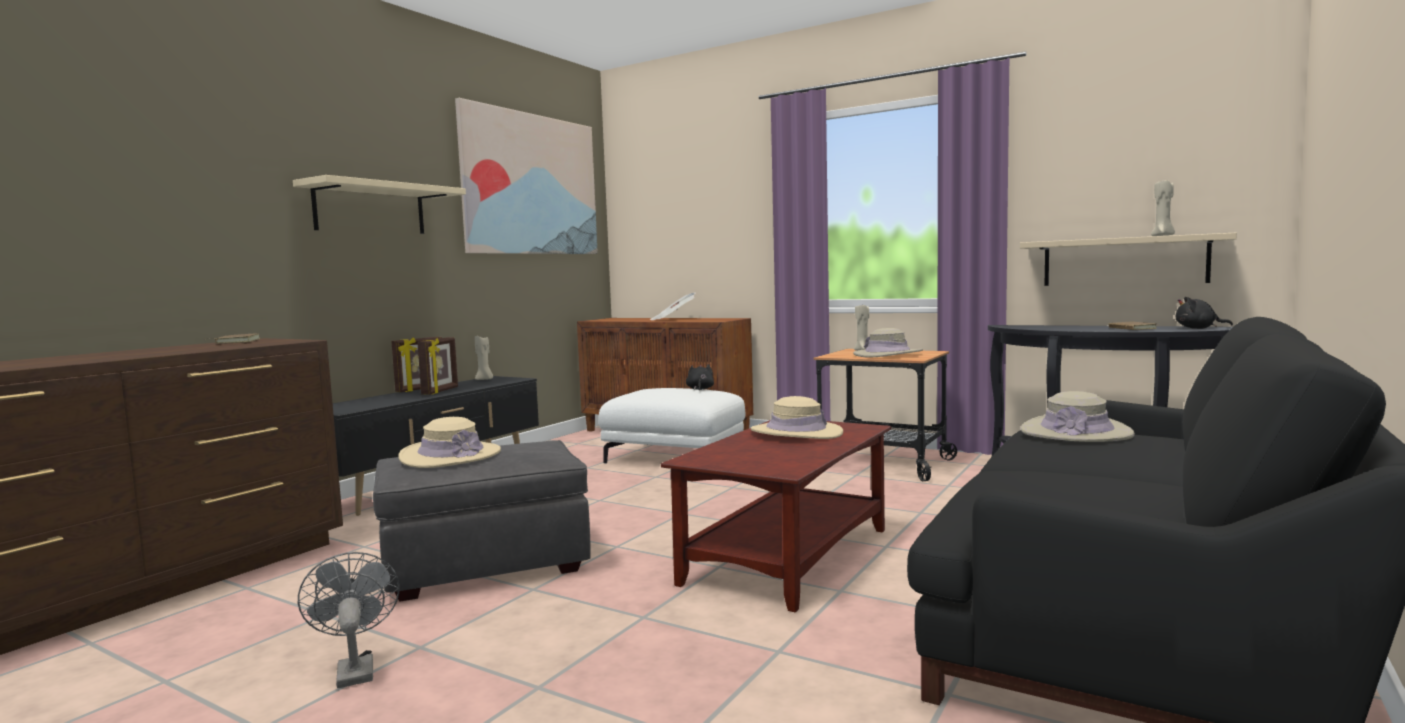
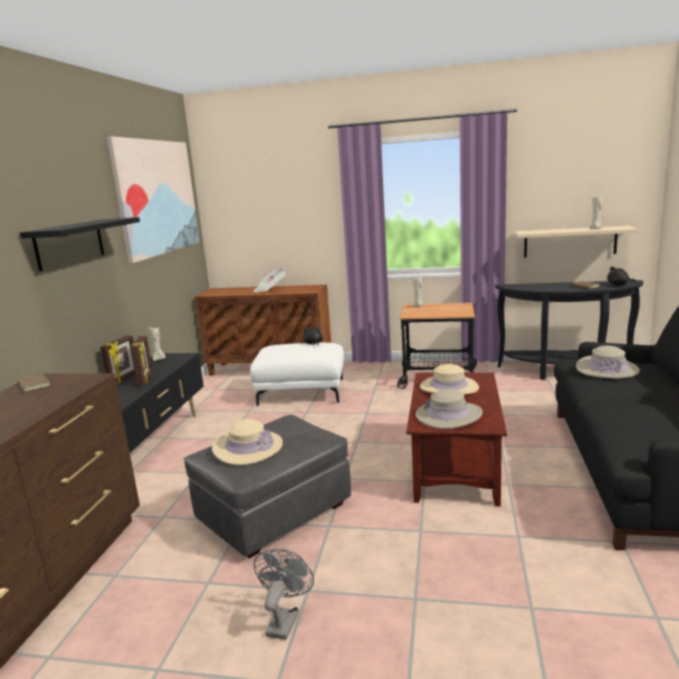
camera: 20 degrees left, 10 degrees up
(354, 669) = (284, 619): grey fan -> grey fan turned 60 degrees clockwise
(370, 209) = (70, 243): beige shelf -> black shelf
(887, 354) = (442, 310): beige hat -> beige hat (448, 415)

